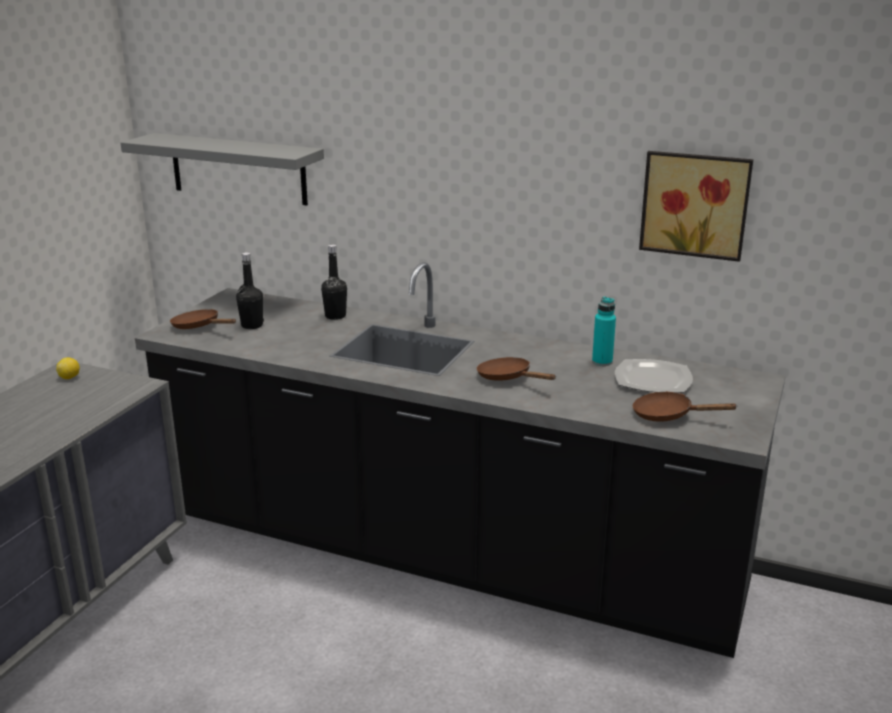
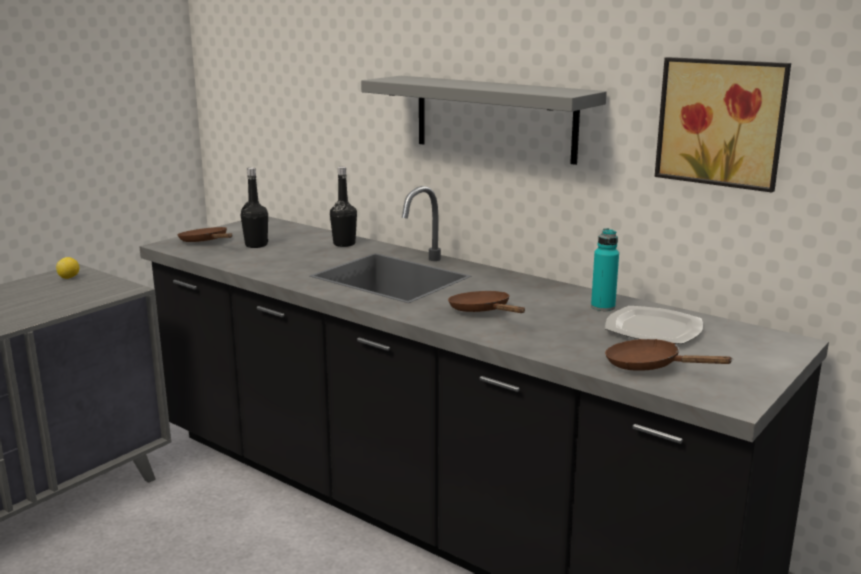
camera: 15 degrees right, 5 degrees down
(238, 169) = (274, 92): grey shelf -> grey shelf (494, 118)

